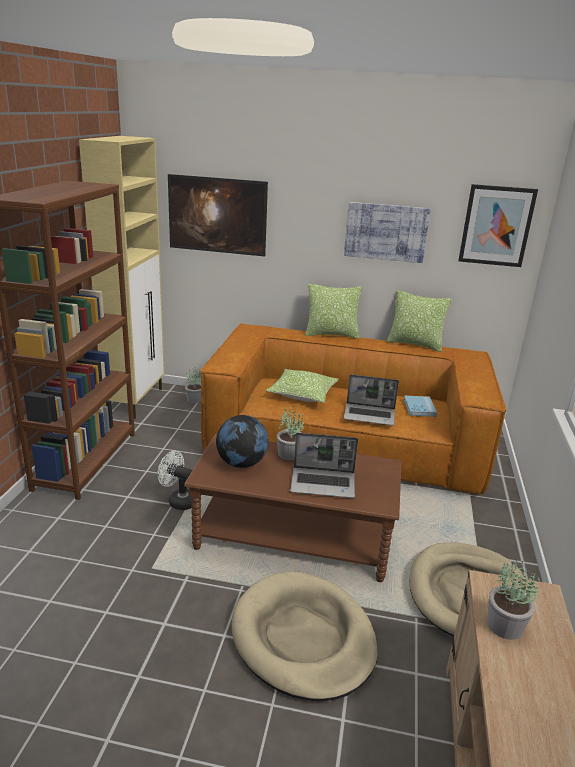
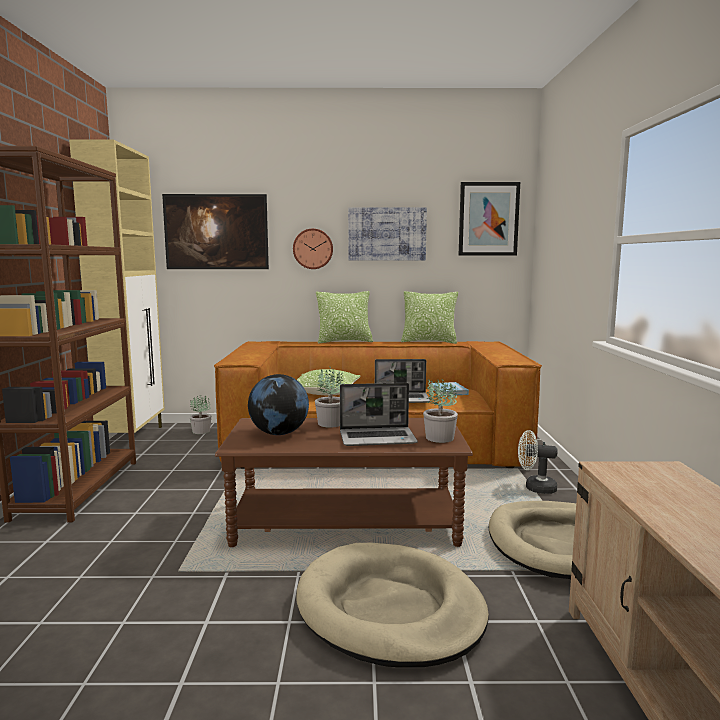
camera: 10 degrees left, 15 degrees down
(178, 500) = (200, 509): white fan -> white fan (535, 488)
(310, 240) = (313, 249): none -> wall clock
(504, 626) = (648, 492): potted plant -> potted plant (439, 438)

